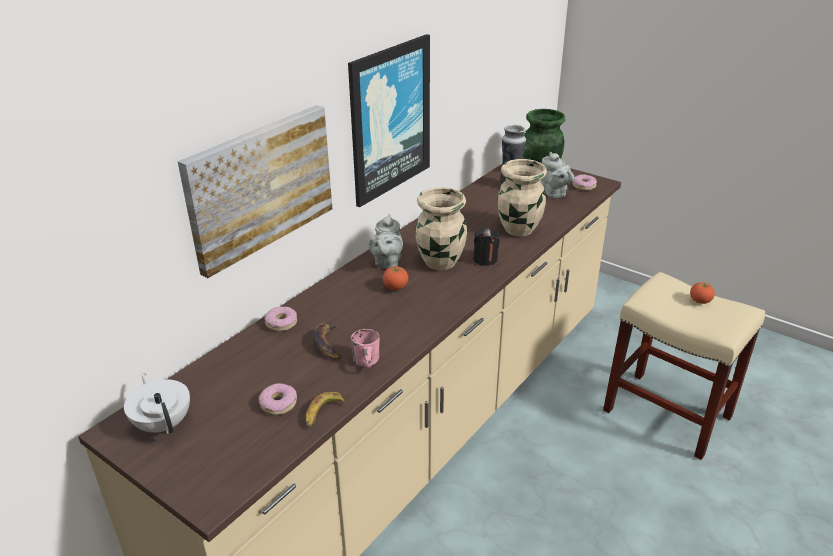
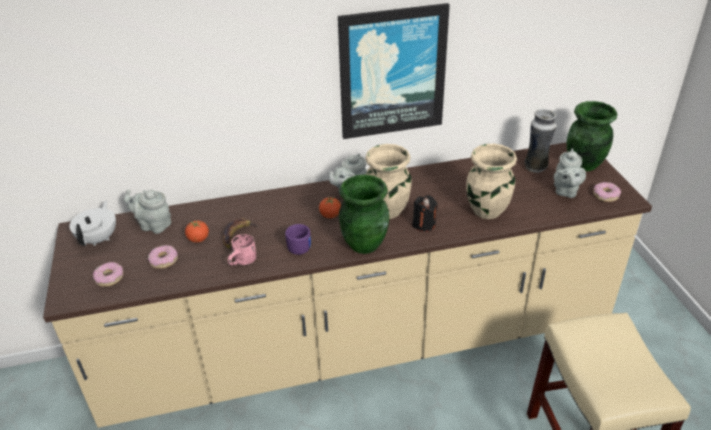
camera: 40 degrees right, 5 degrees up
(215, 379) = (153, 225): none -> grey teapot
(260, 186) = (232, 98): picture -> none
(281, 323) = (230, 206): donut -> donut (109, 278)
(323, 413) = (178, 281): banana -> none
(402, 325) = (299, 246): none -> purple mug
(459, 296) = (364, 244): none -> green vase
(700, 301) = (626, 360): tomato -> tomato (198, 239)

